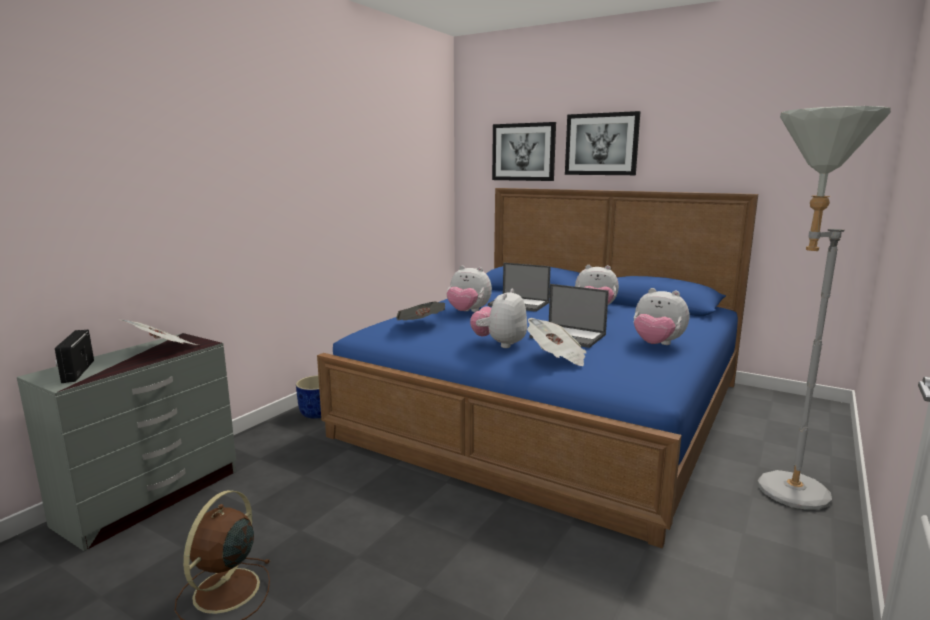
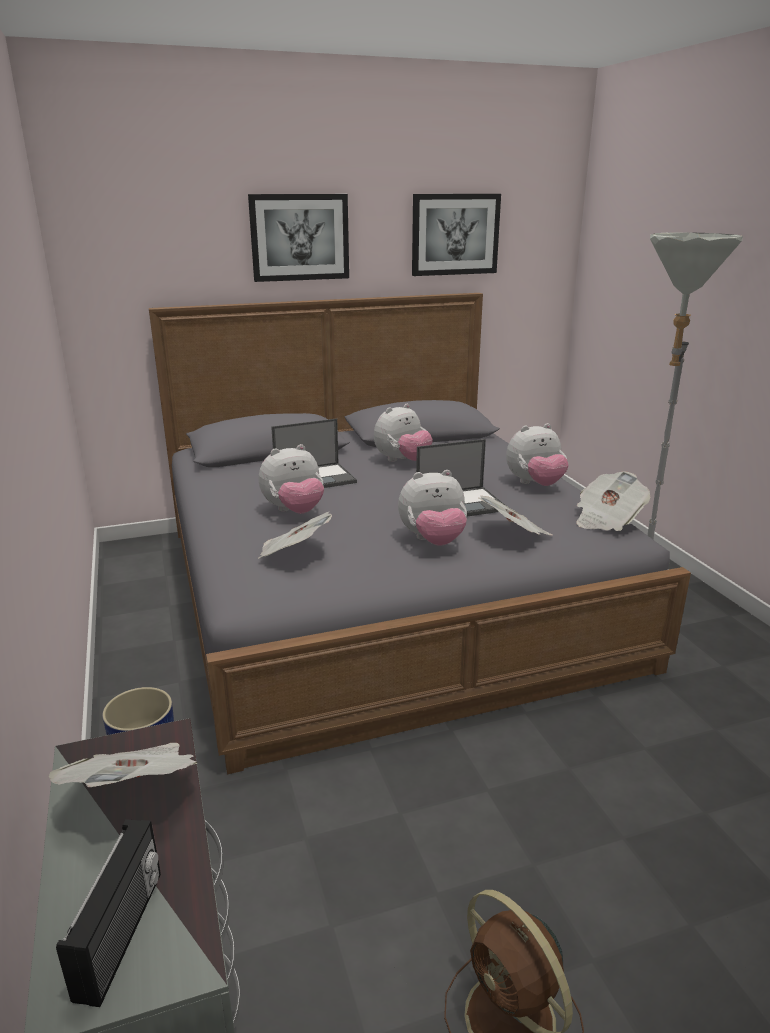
camera: 50 degrees left, 10 degrees up
(76, 371) = (123, 934): radio -> radio turned 105 degrees counterclockwise
(500, 344) = (433, 541): plush toy -> plush toy turned 75 degrees counterclockwise
(523, 152) = (182, 250): picture -> picture (455, 234)
(550, 407) = (383, 591): blue bed -> grey bed
(653, 375) = (606, 519): none -> newspaper

